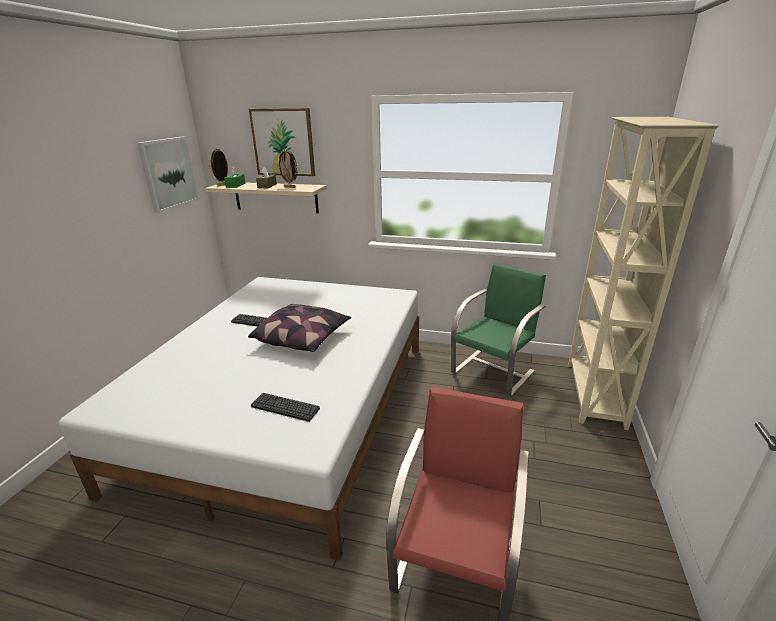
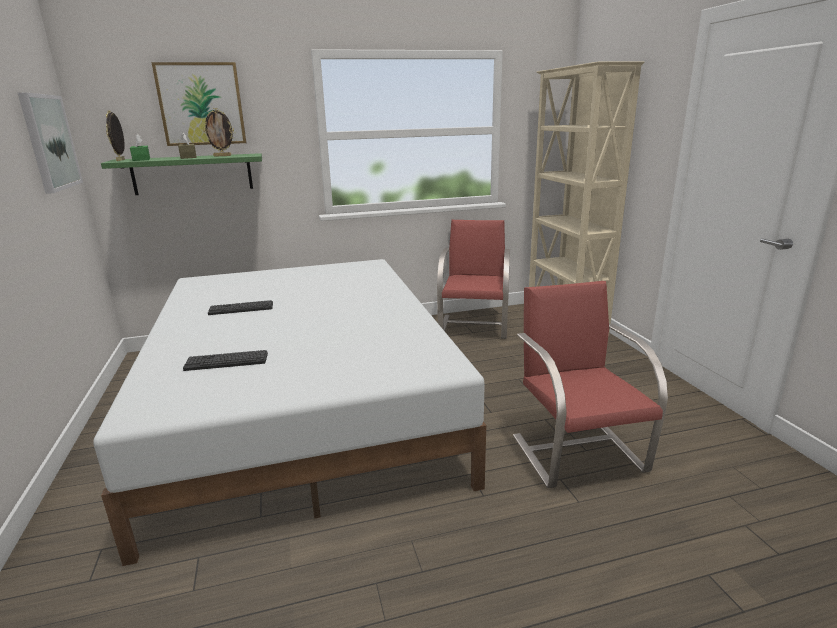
camera: 30 degrees left, 5 degrees down
(276, 197) = (192, 174): beige shelf -> green shelf
(285, 407) = (379, 353): keyboard -> keyboard (226, 361)
(303, 339) = (320, 308): pillow -> none
(494, 371) = (474, 326): green chair -> red chair

